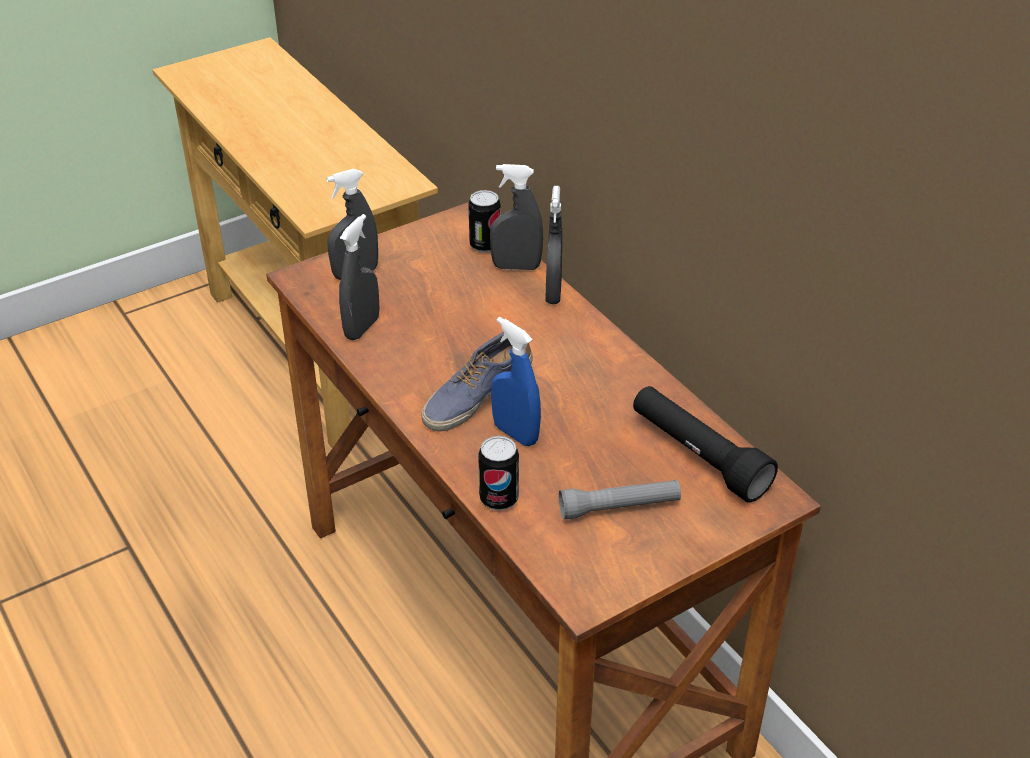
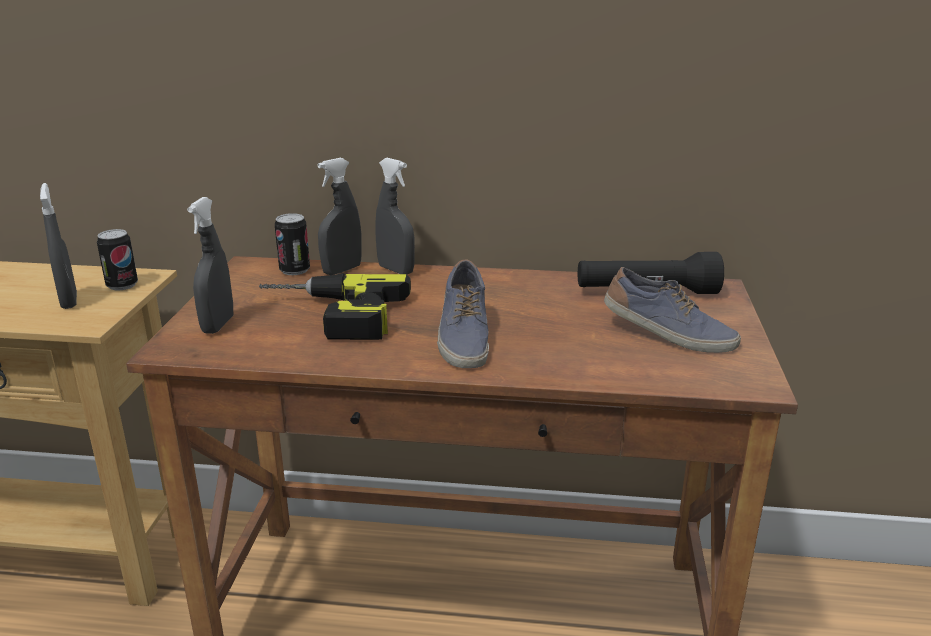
camera: 50 degrees left, 15 degrees down
(362, 328) = (292, 349): grey spray bottle -> grey spray bottle (69, 301)
(430, 311) = (329, 316): none -> power drill
(499, 499) = (599, 374): can -> can (122, 285)
(515, 433) = (531, 339): blue spray bottle -> none
(619, 507) = (668, 335): grey flashlight -> shoe

